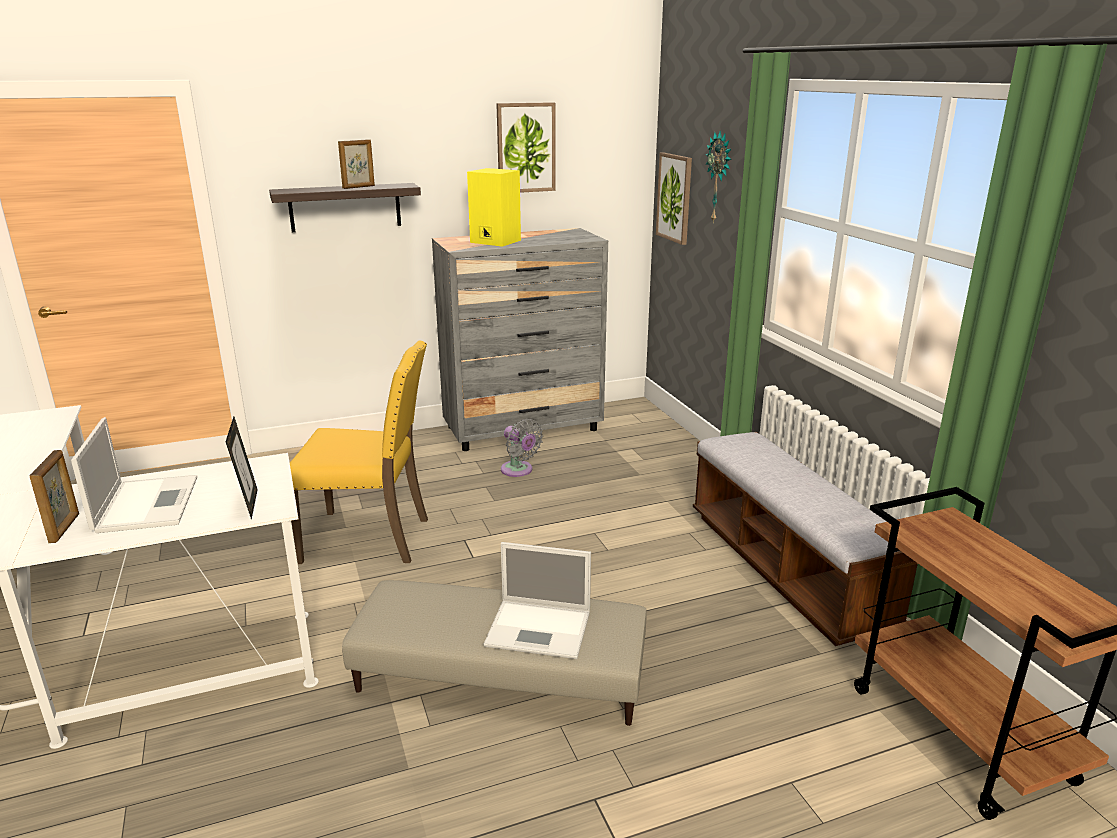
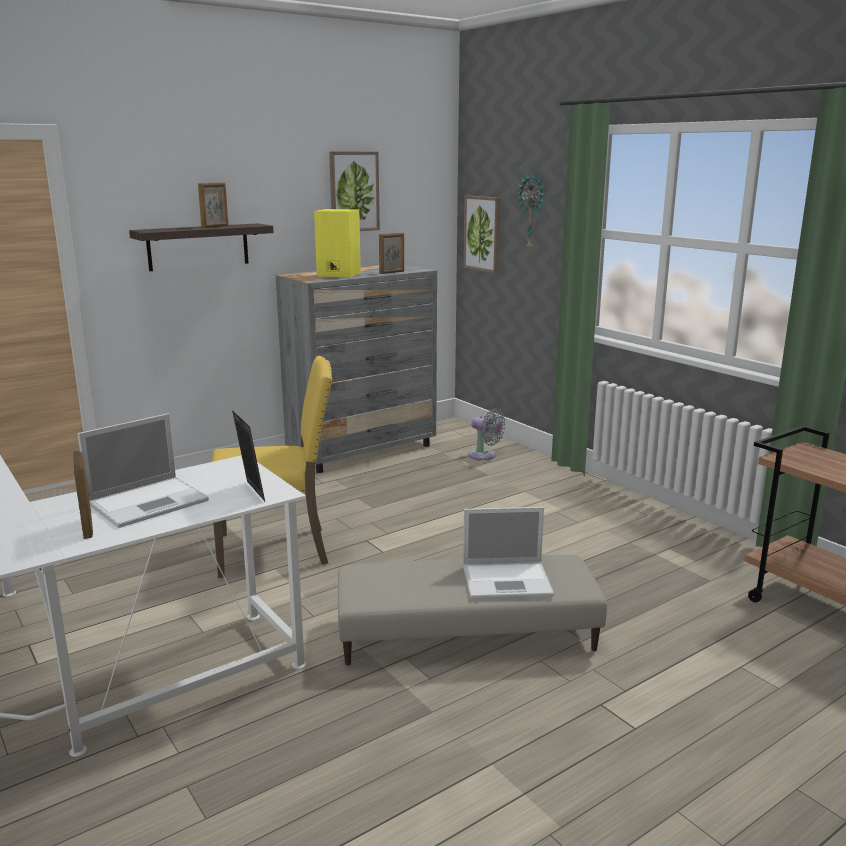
camera: 15 degrees left, 5 degrees down
(147, 503) = (150, 501): laptop -> laptop turned 75 degrees clockwise
(518, 471) = (380, 483): grey fan -> grey fan (484, 456)
(555, 241) = (392, 272): none -> picture frame
(786, 568) = (649, 527): bench -> none

